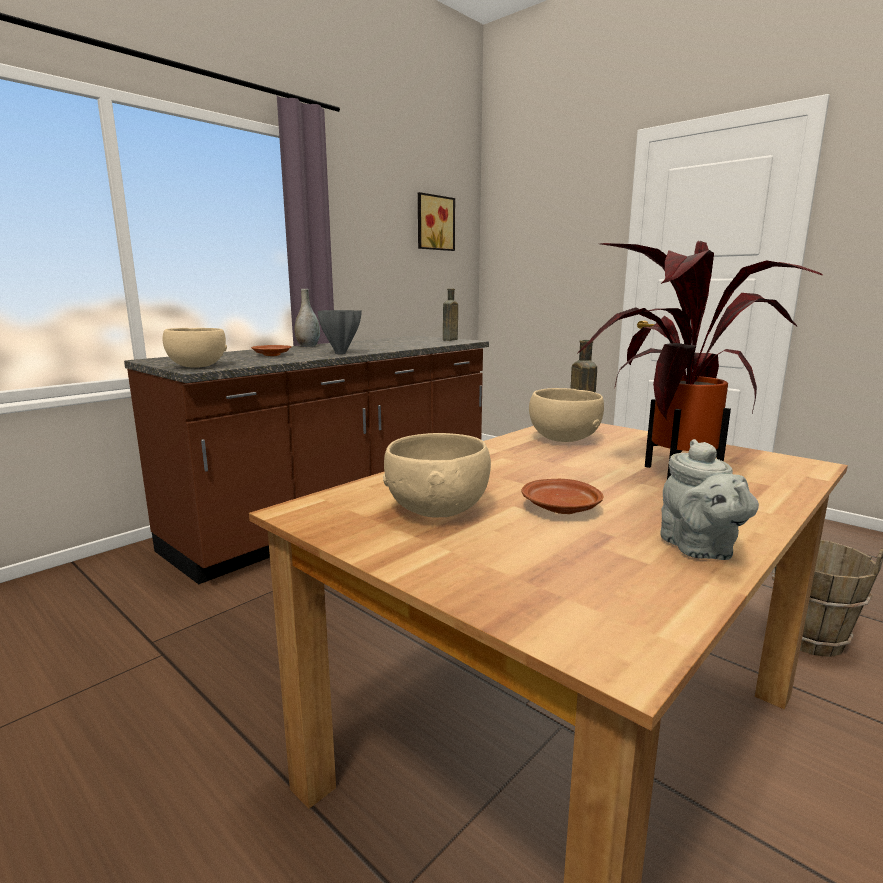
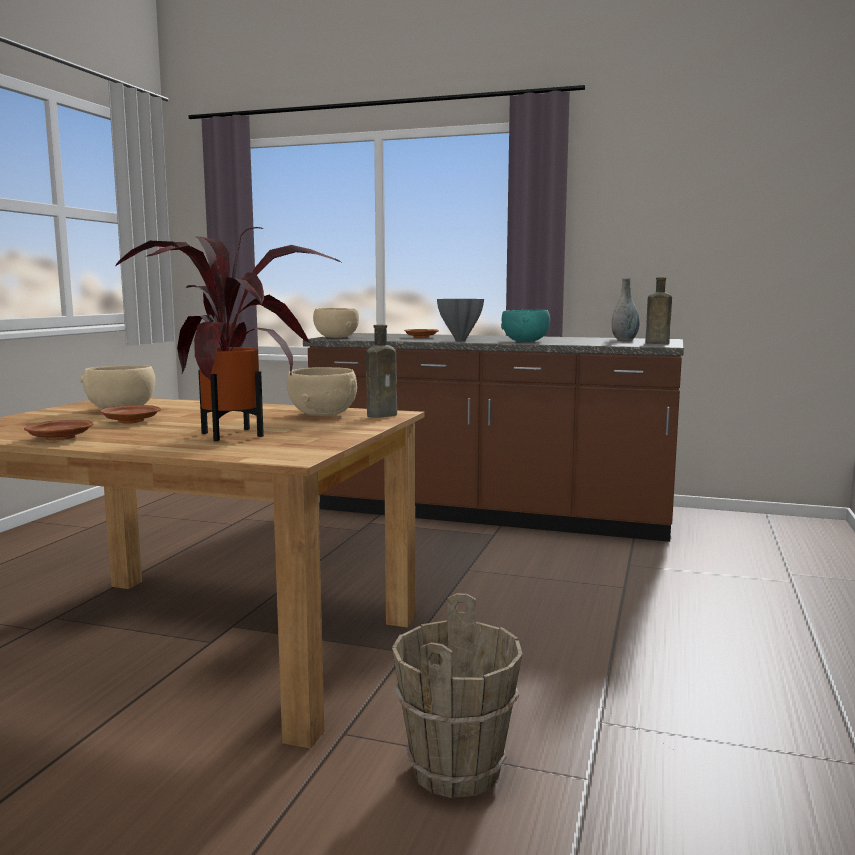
camera: 65 degrees right, 5 degrees down
(308, 346) = (499, 336): grey vase -> grey vase (624, 339)
(382, 348) = (525, 341): none -> turquoise bowl
(434, 223) = (762, 188): picture -> none
(699, 549) = (60, 438): grey teapot -> brown plate

